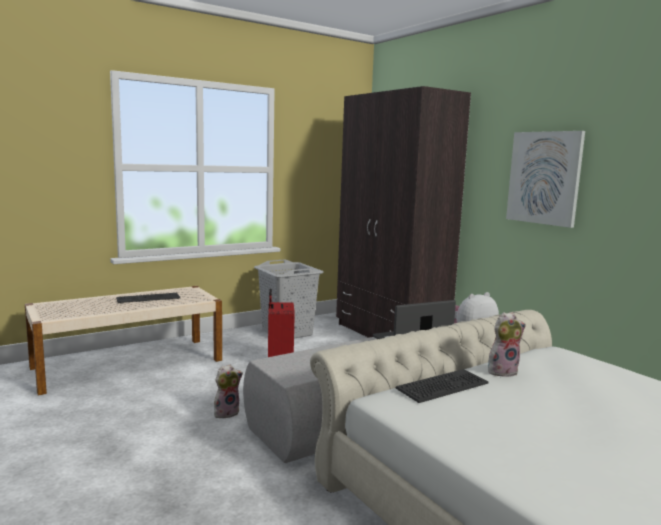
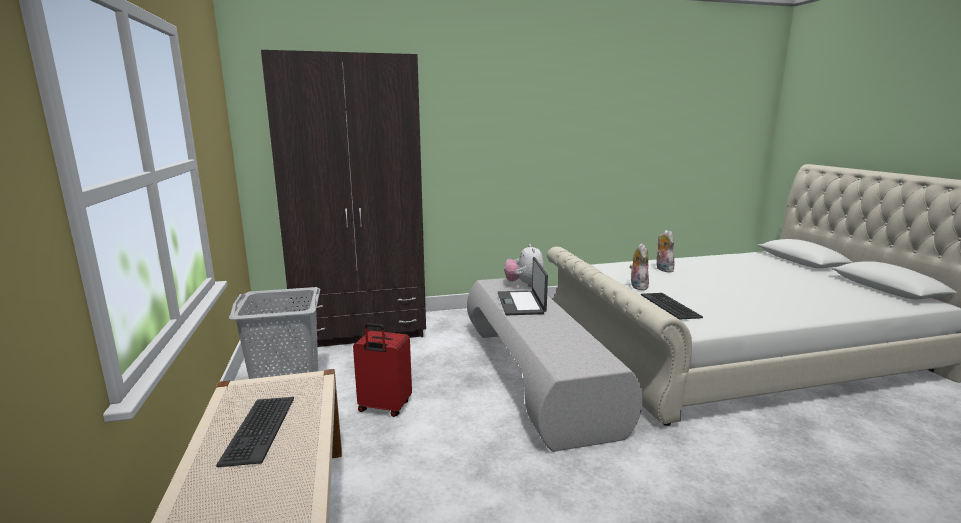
camera: 70 degrees left, 5 degrees up
(226, 412) = (508, 463): plush toy -> plush toy (662, 269)
(544, 178) = (494, 143): picture -> none

